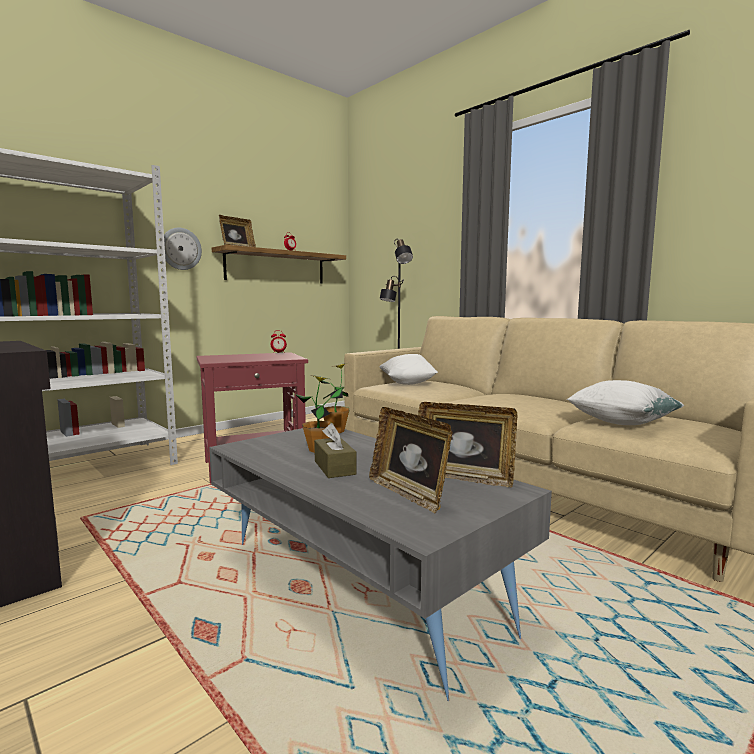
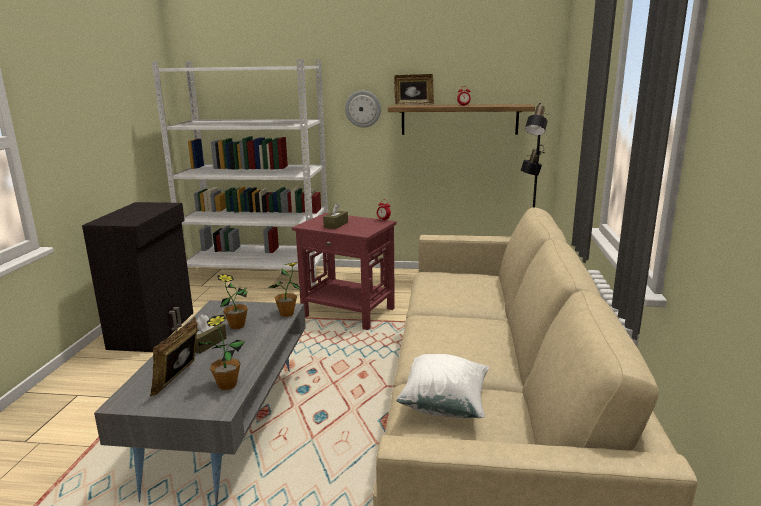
camera: 50 degrees right, 10 degrees up
(245, 358) = (336, 225): none -> brown tissue box
(407, 383) = (458, 279): white pillow -> none
(463, 477) = (227, 385): picture frame -> potted plant

